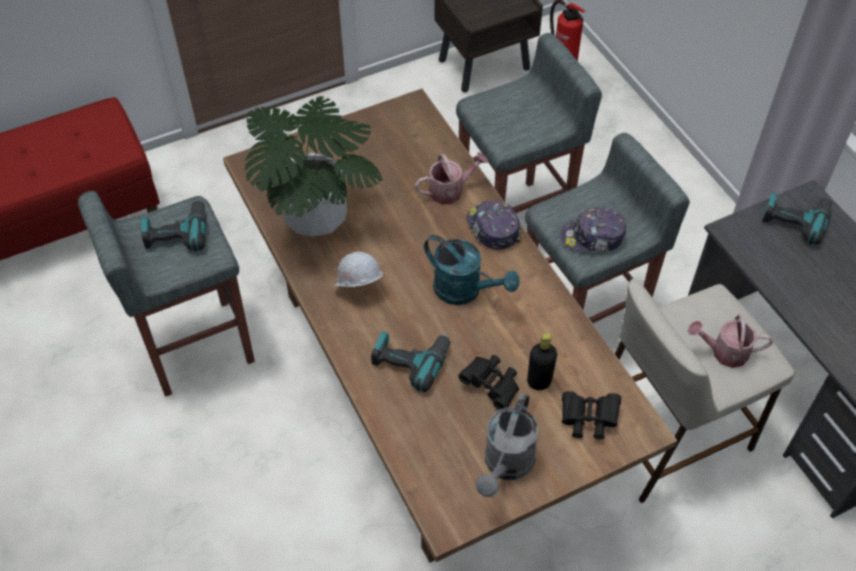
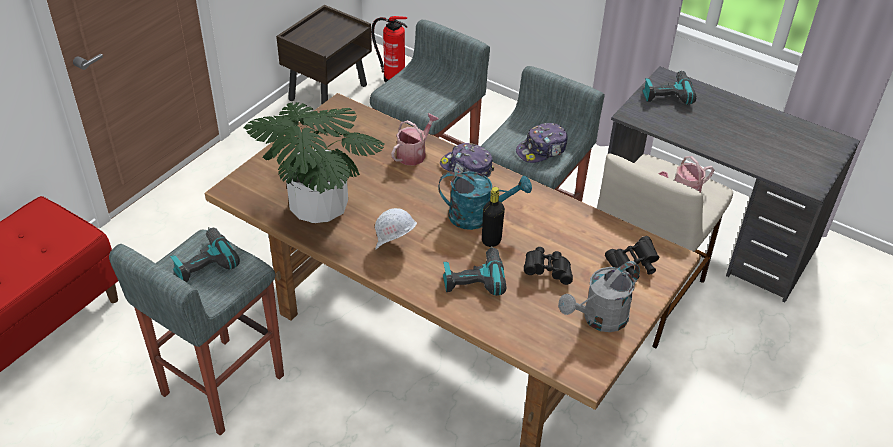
camera: 30 degrees left, 10 degrees down
(506, 466) = (599, 320): grey watering can -> grey watering can turned 60 degrees clockwise
(539, 381) = (579, 255): black bottle -> black bottle (491, 240)

